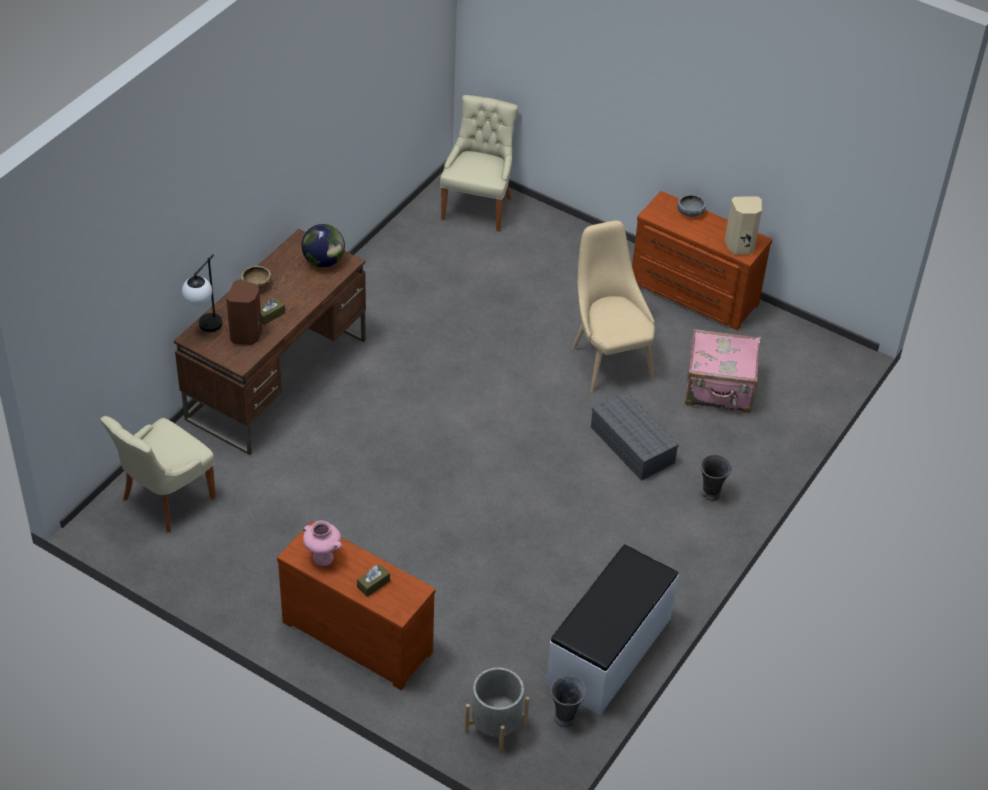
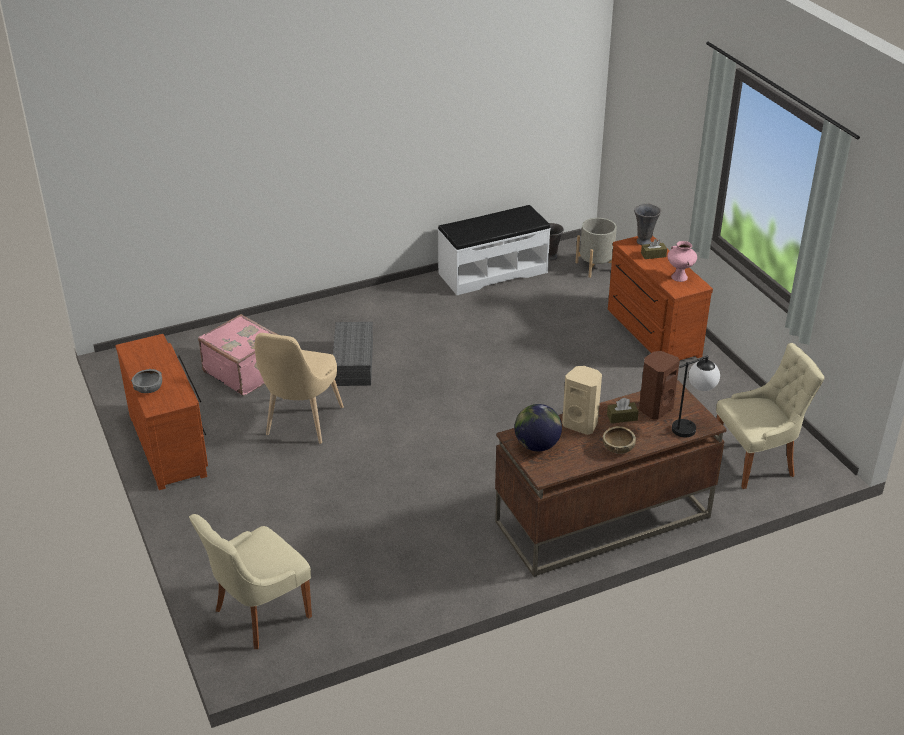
camera: 145 degrees left, 10 degrees down
(710, 495) = (335, 318): grey vase -> grey vase (644, 241)
(740, 247) = (150, 348): beige speaker -> beige speaker (581, 424)

